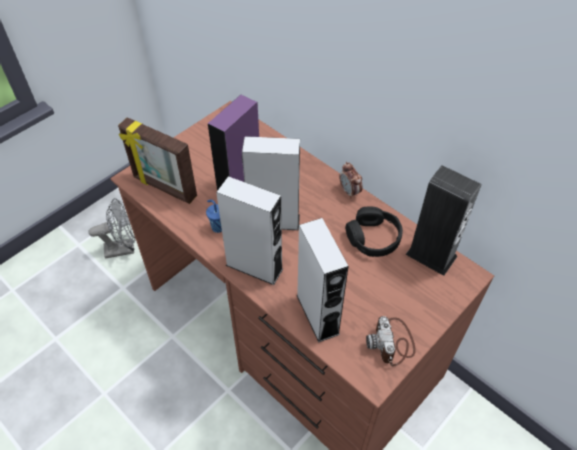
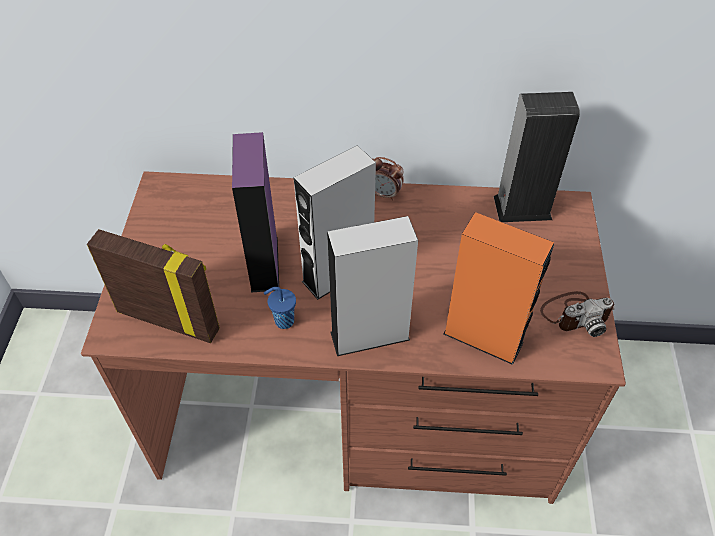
camera: 40 degrees left, 0 degrees up
(124, 248) = (72, 457): grey fan -> none
(164, 188) = (169, 319): picture frame -> picture frame turned 150 degrees counterclockwise
(317, 314) = (483, 338): grey speaker -> orange speaker
(373, 238) = (454, 225): black headphones -> none
(392, 343) = (575, 314): camera -> camera turned 60 degrees counterclockwise

